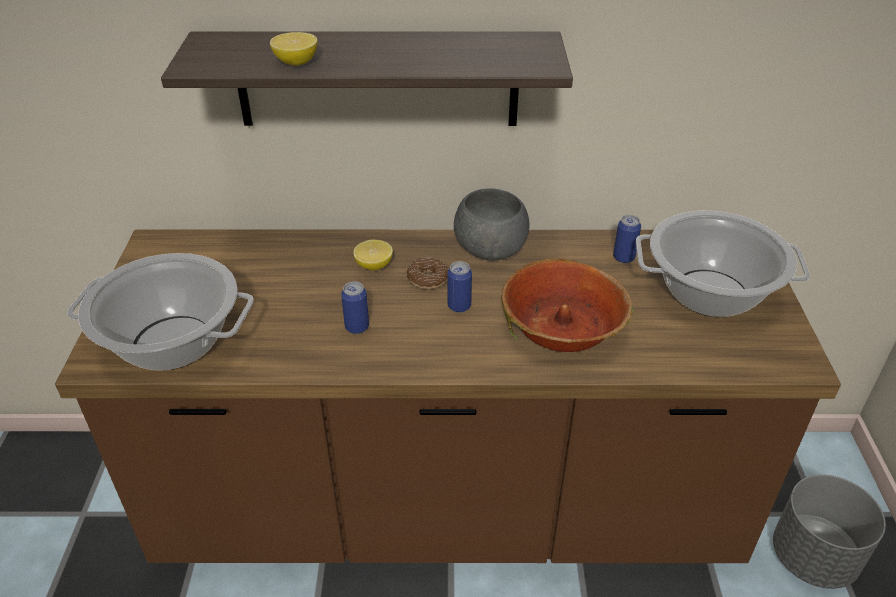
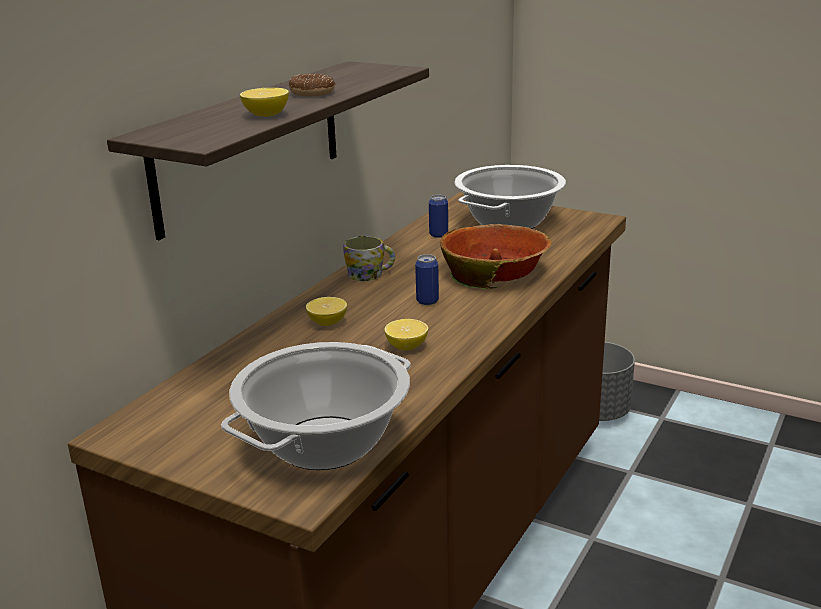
camera: 60 degrees left, 15 degrees down
(357, 327) = (406, 347): can -> lemon
(427, 279) = (376, 305): donut -> donut (312, 93)
(489, 251) = (370, 275): grey bowl -> mug

